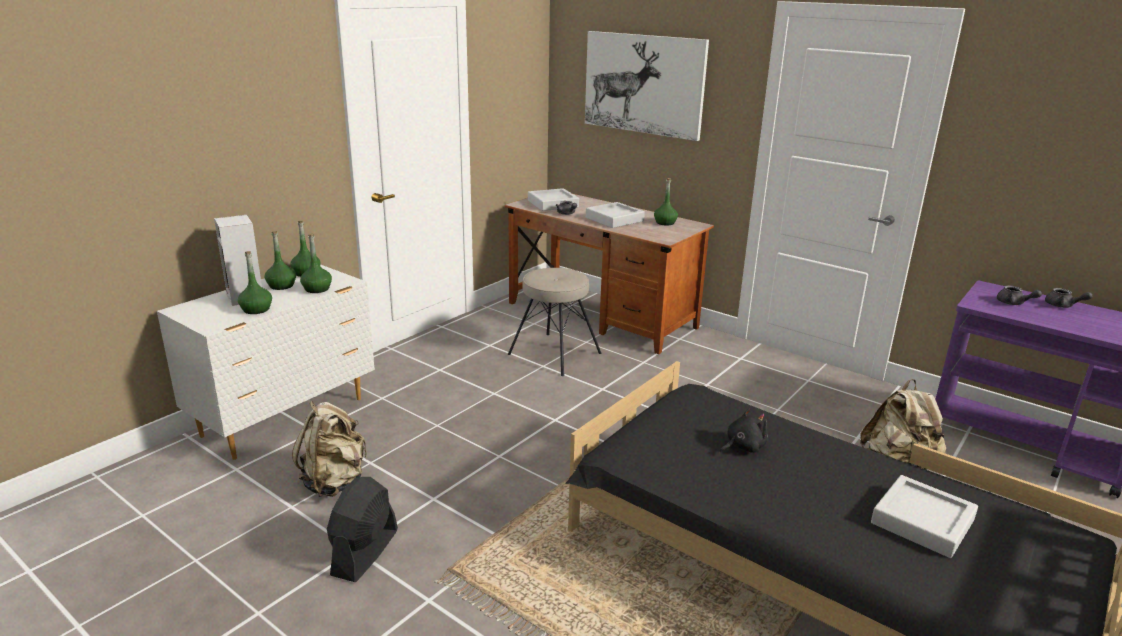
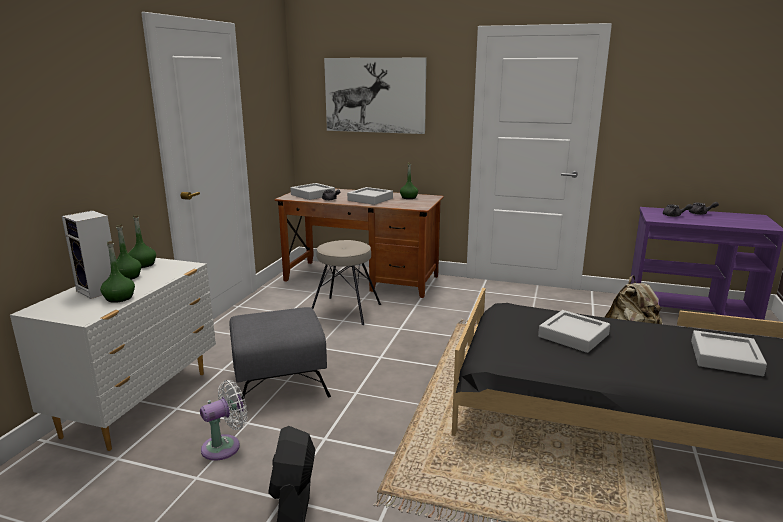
camera: 20 degrees left, 5 degrees down
(317, 289) = (165, 275): green bottle -> none
(335, 482) = (225, 446): beige backpack -> white fan
(430, 424) = (280, 381): none -> grey ottoman
(743, 446) = (573, 336): black plush toy -> grey tray

